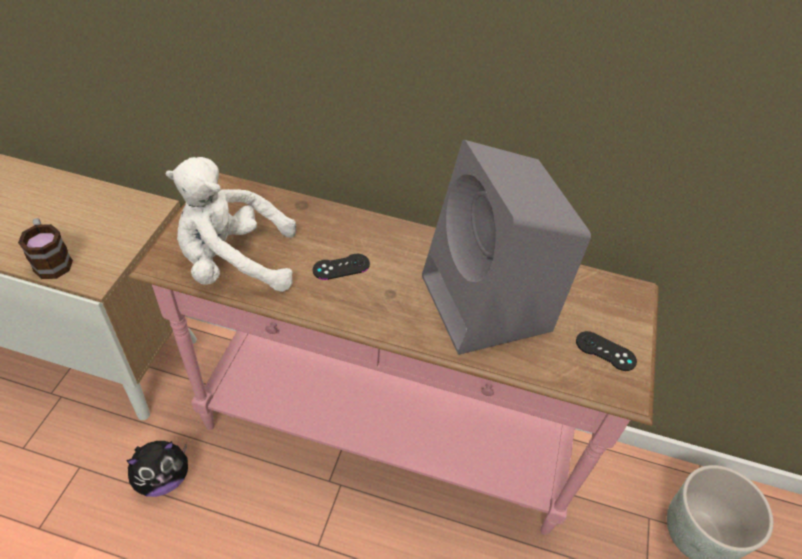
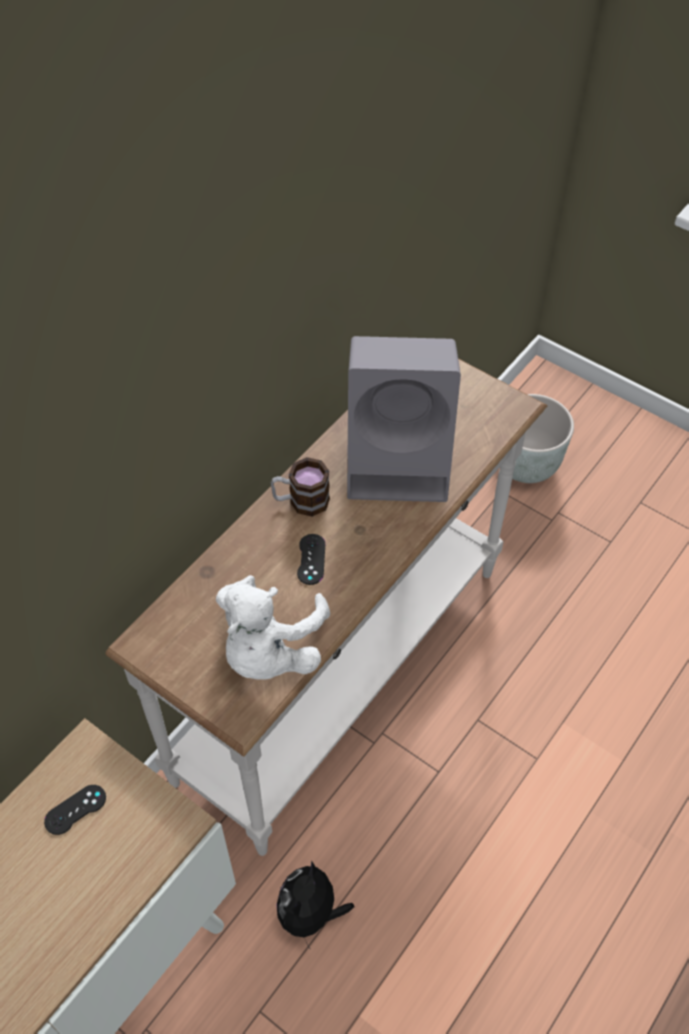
camera: 65 degrees left, 5 degrees up
(51, 260) = (129, 870): mug -> mug (301, 501)
(163, 478) = (310, 914): plush toy -> plush toy turned 150 degrees counterclockwise
(385, 437) = (344, 675): pink console table -> white console table
(605, 351) = (476, 402): black game controller -> black game controller (75, 809)

